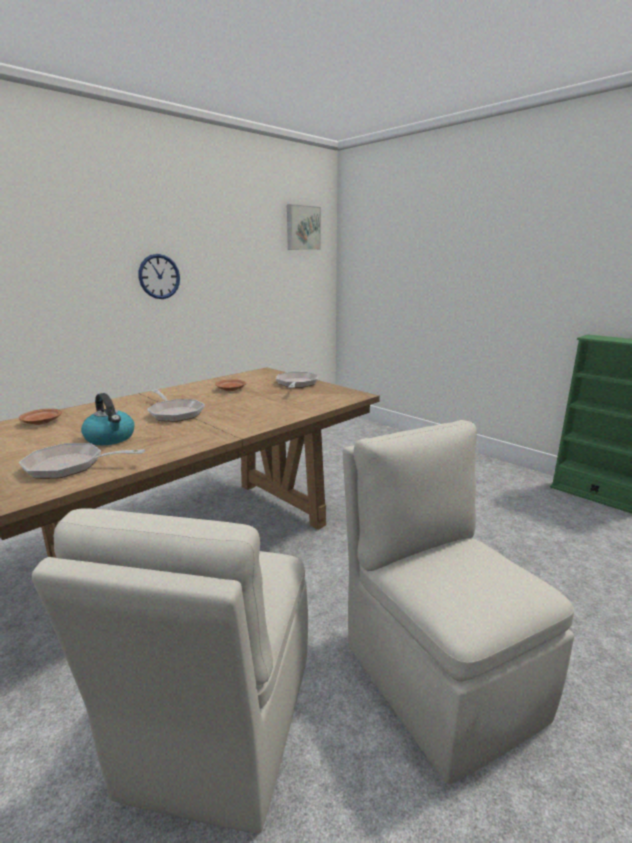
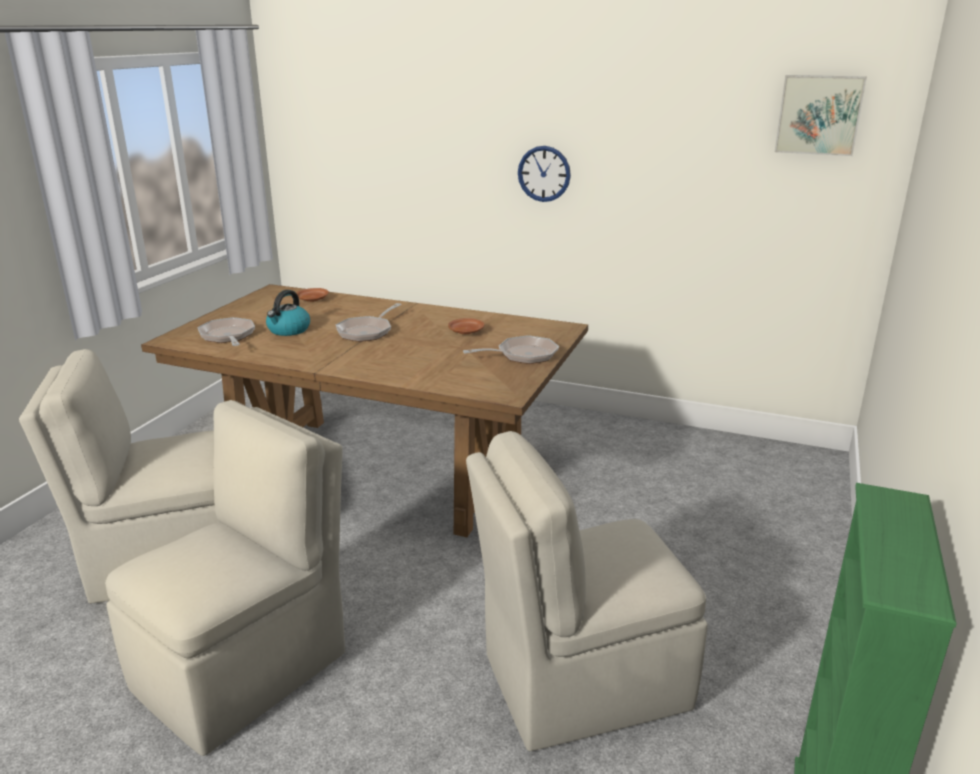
camera: 65 degrees right, 5 degrees up
(489, 523) = (579, 682): none -> beige chair

